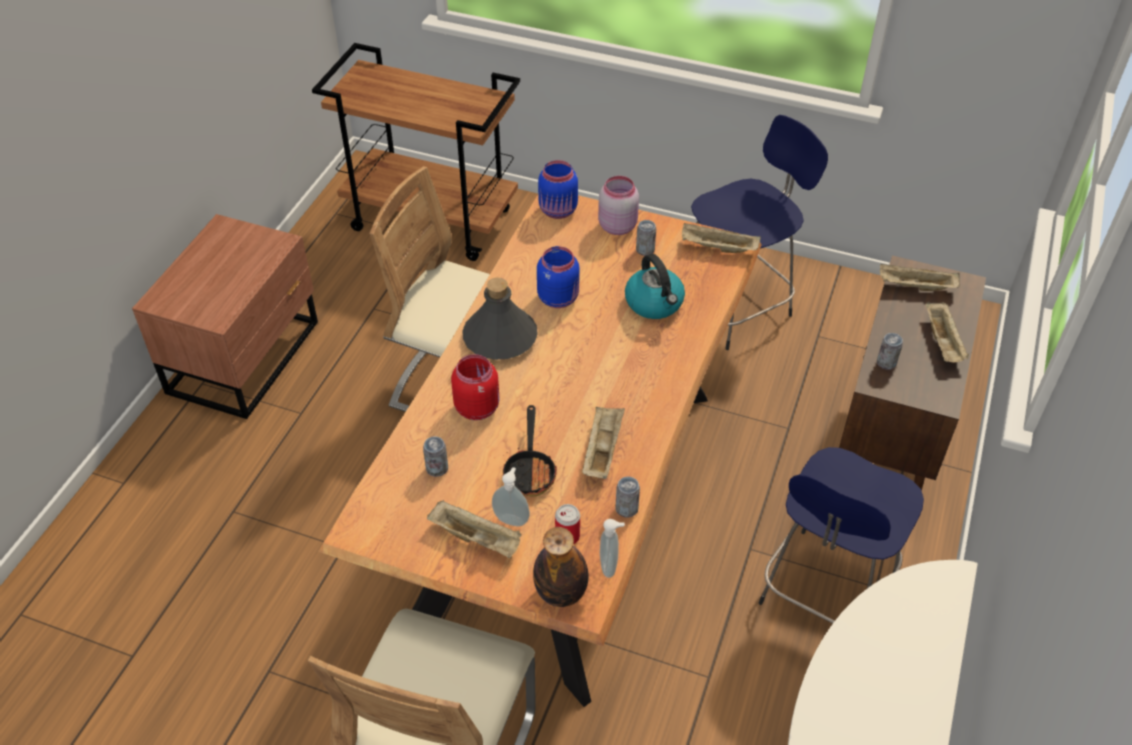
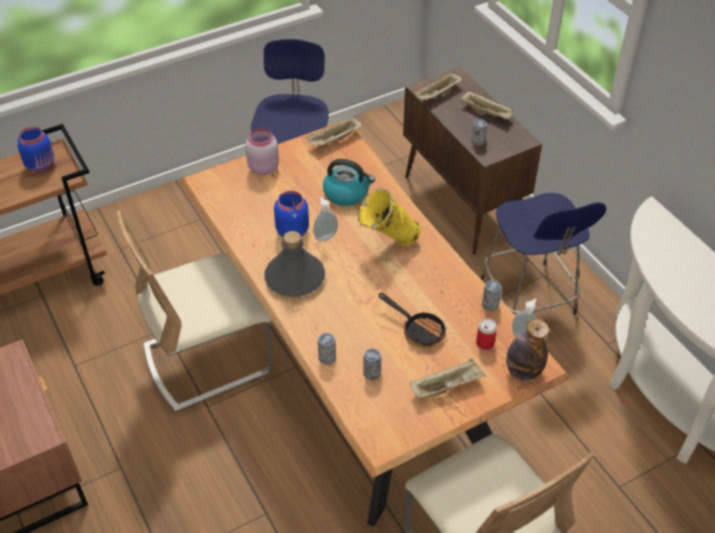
camera: 50 degrees left, 0 degrees up
(477, 407) = (341, 324): red jar -> none
(512, 519) = (447, 361): soap dispenser -> soap dispenser (325, 236)
(559, 211) = (216, 184): blue jar -> blue jar (41, 165)
(602, 450) = (436, 288): beige tray -> none
(619, 376) = (387, 245): none -> yellow vase
(645, 250) = (298, 169): can -> can (327, 358)

